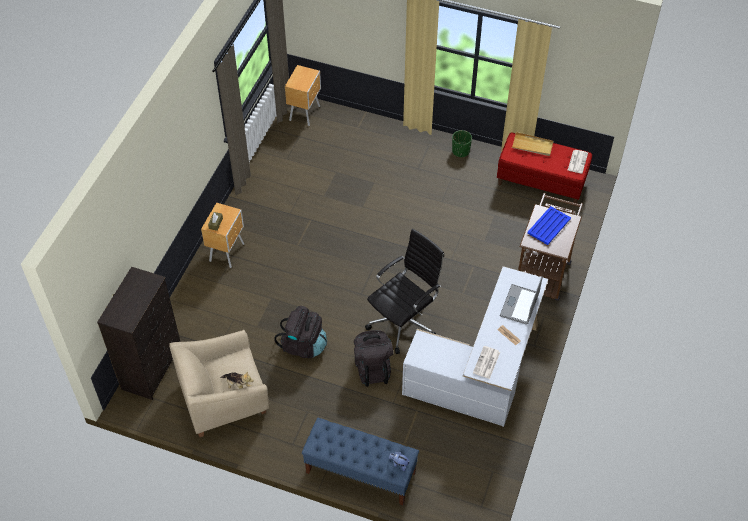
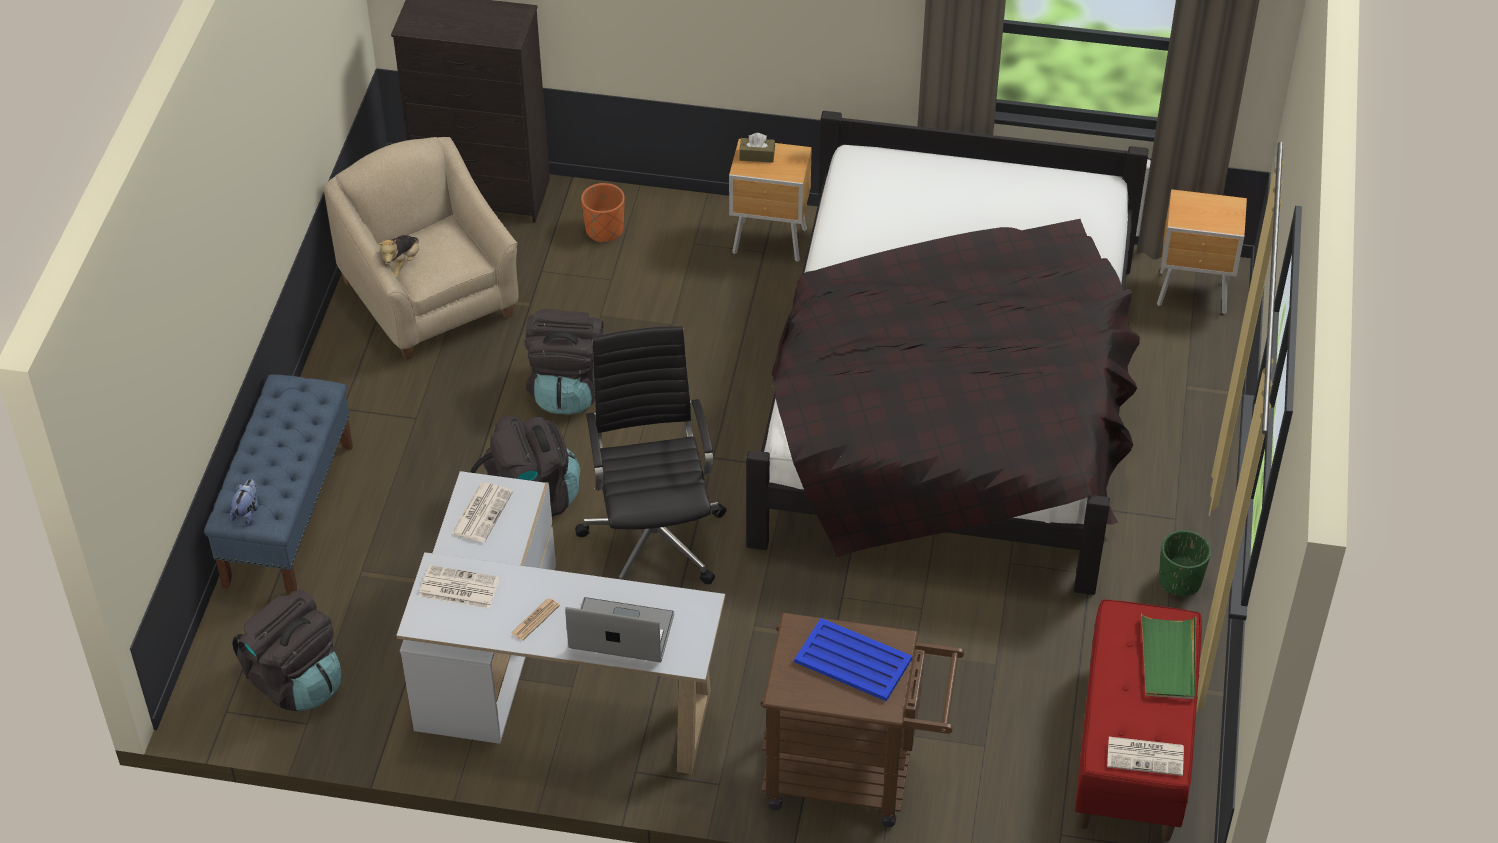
camera: 80 degrees right, 5 degrees down
(197, 317) = (604, 230): none -> orange planter
(348, 204) = (950, 403): none -> black bed
(404, 322) = (654, 536): black office chair -> black office chair turned 135 degrees counterclockwise
(431, 356) = (482, 512): none -> newspaper
(467, 475) = (295, 681): none -> black backpack
(532, 146) = (1168, 659): beige tray -> green tray

